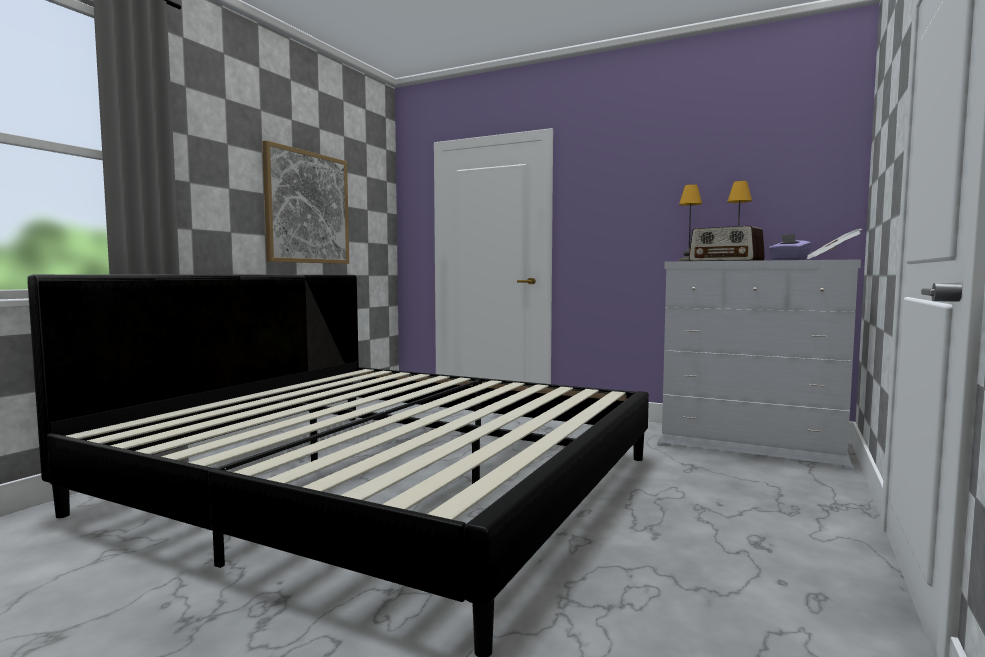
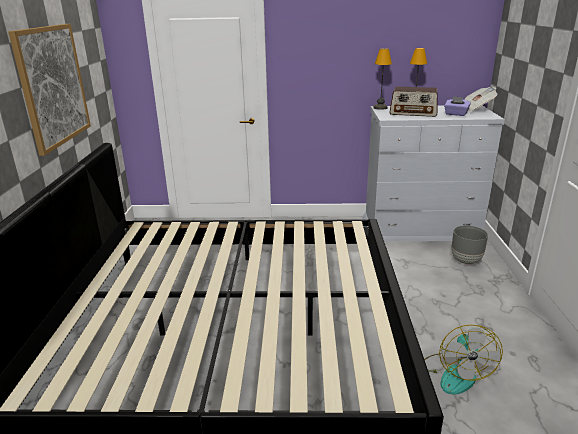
camera: 25 degrees left, 20 degrees up
(649, 578) = (455, 373): none -> fan
(797, 480) = (465, 260): none -> grey planter

